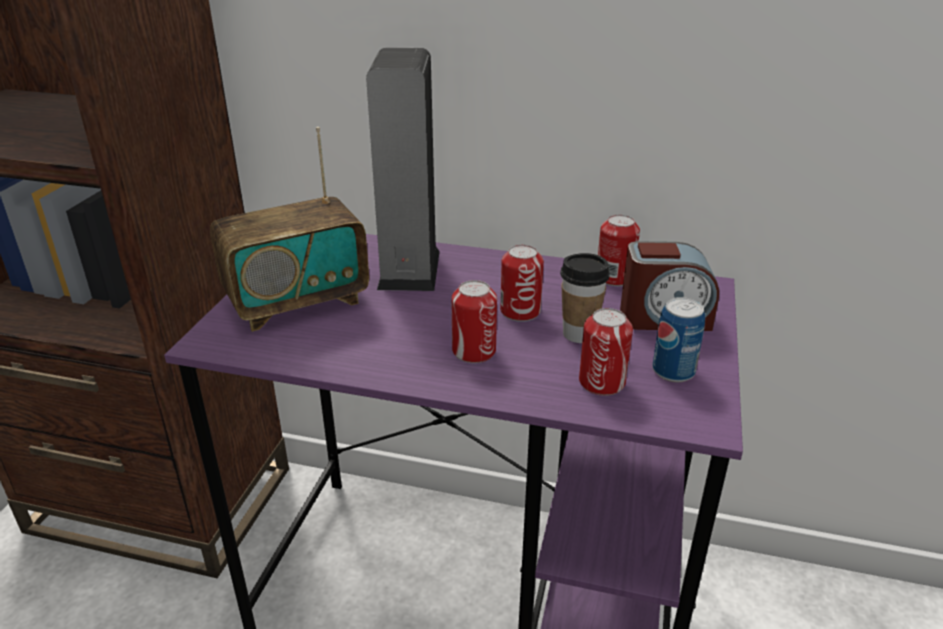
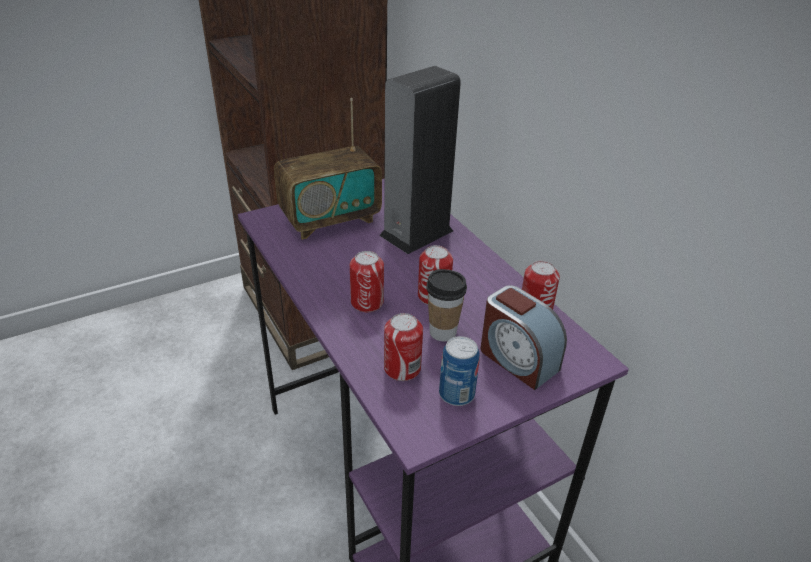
camera: 45 degrees right, 5 degrees up
(297, 302) = (330, 220): radio -> radio turned 45 degrees counterclockwise

